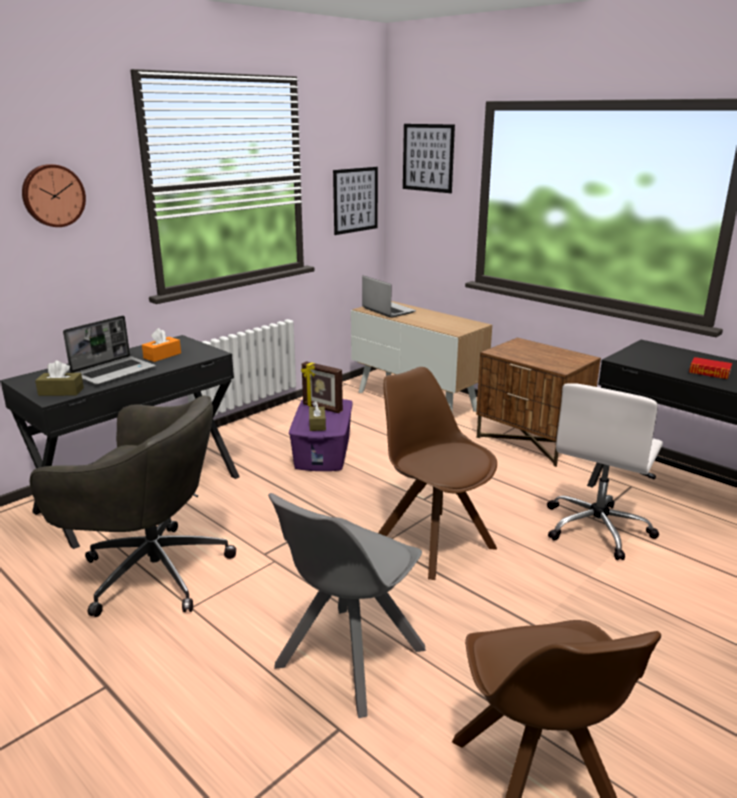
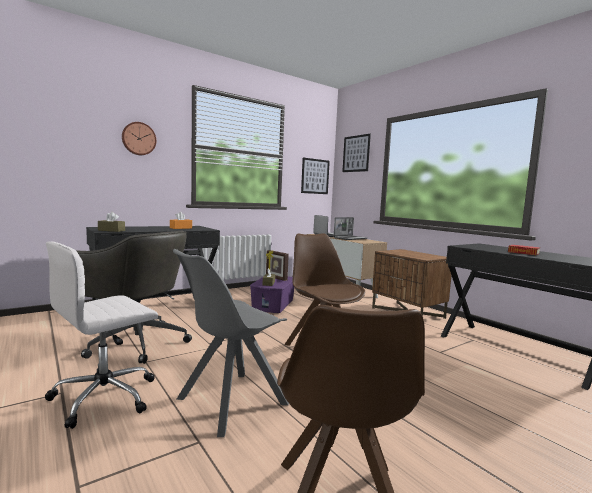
camera: 10 degrees right, 15 degrees down
(114, 372) = (148, 229): laptop -> laptop (350, 238)
(597, 528) = (442, 357): white office chair -> white office chair (106, 396)

